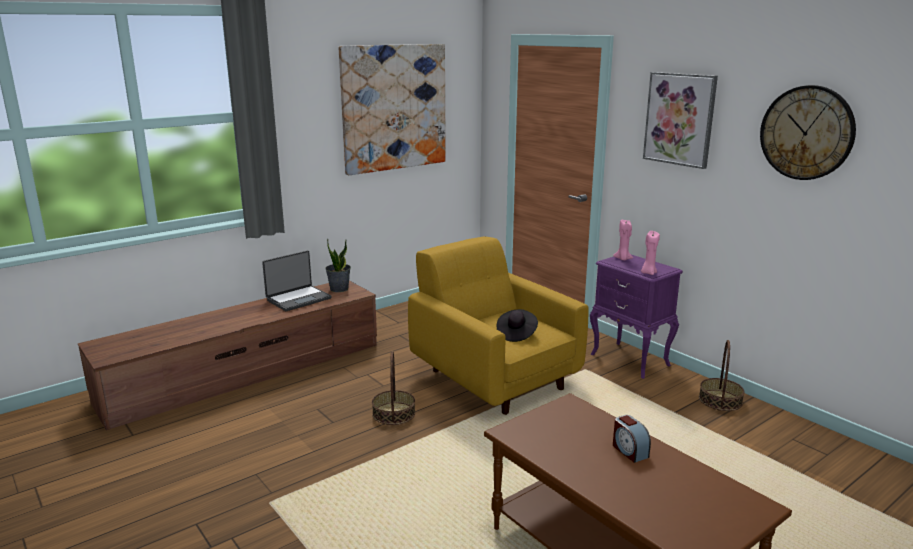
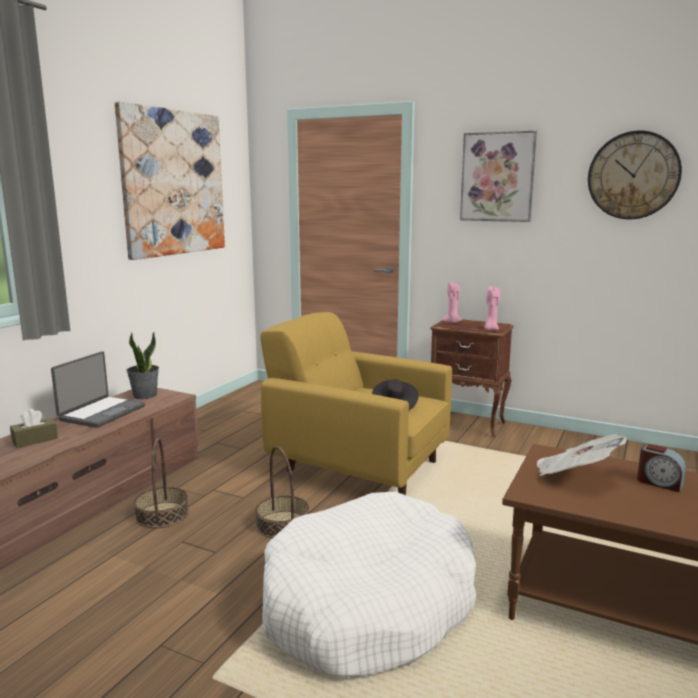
camera: 25 degrees left, 5 degrees down
(241, 313) = (35, 440): none -> brown tissue box
(402, 487) = (367, 604): none -> white dog bed
(565, 427) = (574, 475): none -> newspaper
(630, 360) = (467, 424): purple nightstand -> brown nightstand
(720, 400) = (574, 443): basket -> basket (162, 515)

